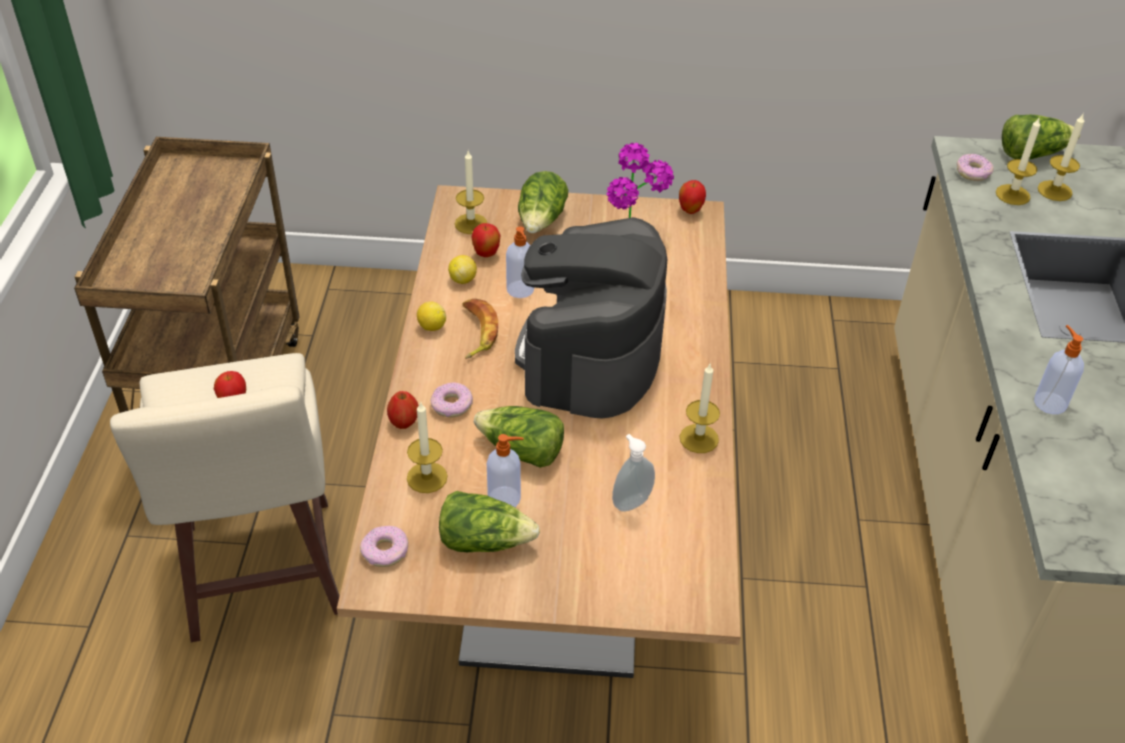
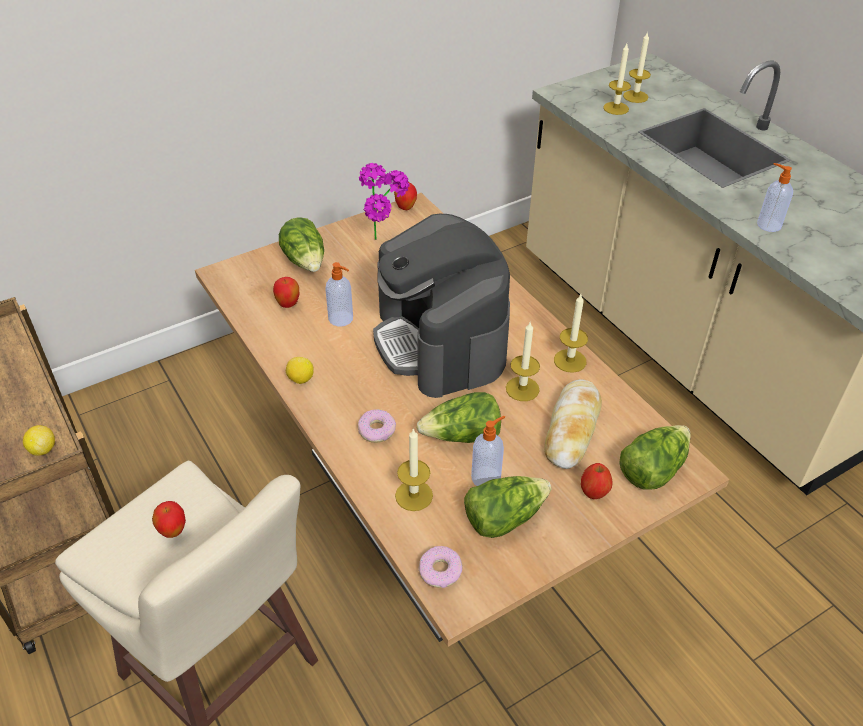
camera: 35 degrees left, 0 degrees up
(404, 423) = (353, 464): apple -> apple (594, 492)
(463, 279) = (289, 332): lemon -> lemon (43, 449)
(471, 224) = (252, 287): candle -> candle (522, 389)
(476, 332) = (339, 366): banana -> none
(630, 501) = (571, 429): soap dispenser -> bread
(973, 172) = (579, 103): donut -> none
(1032, 153) = (599, 79): lettuce -> lettuce (652, 469)

